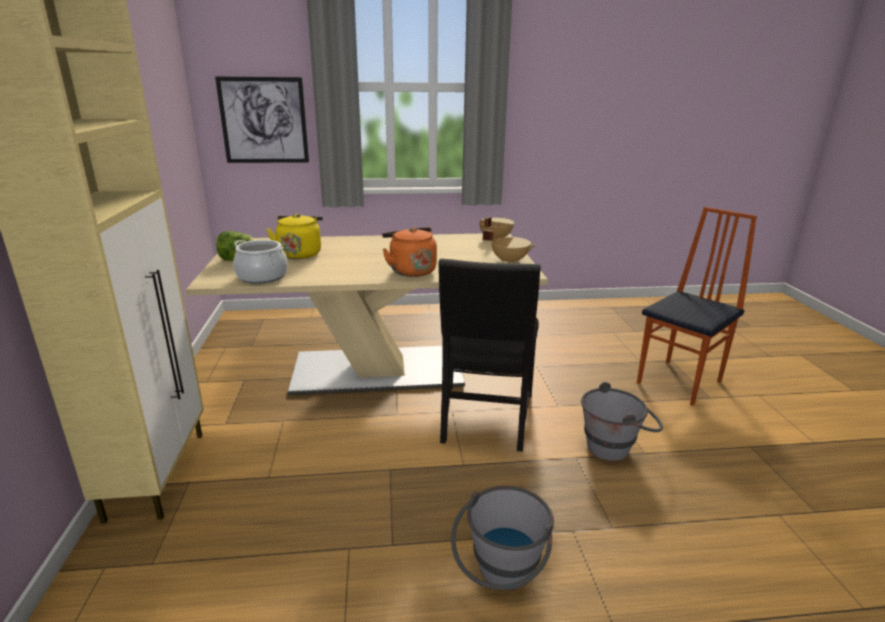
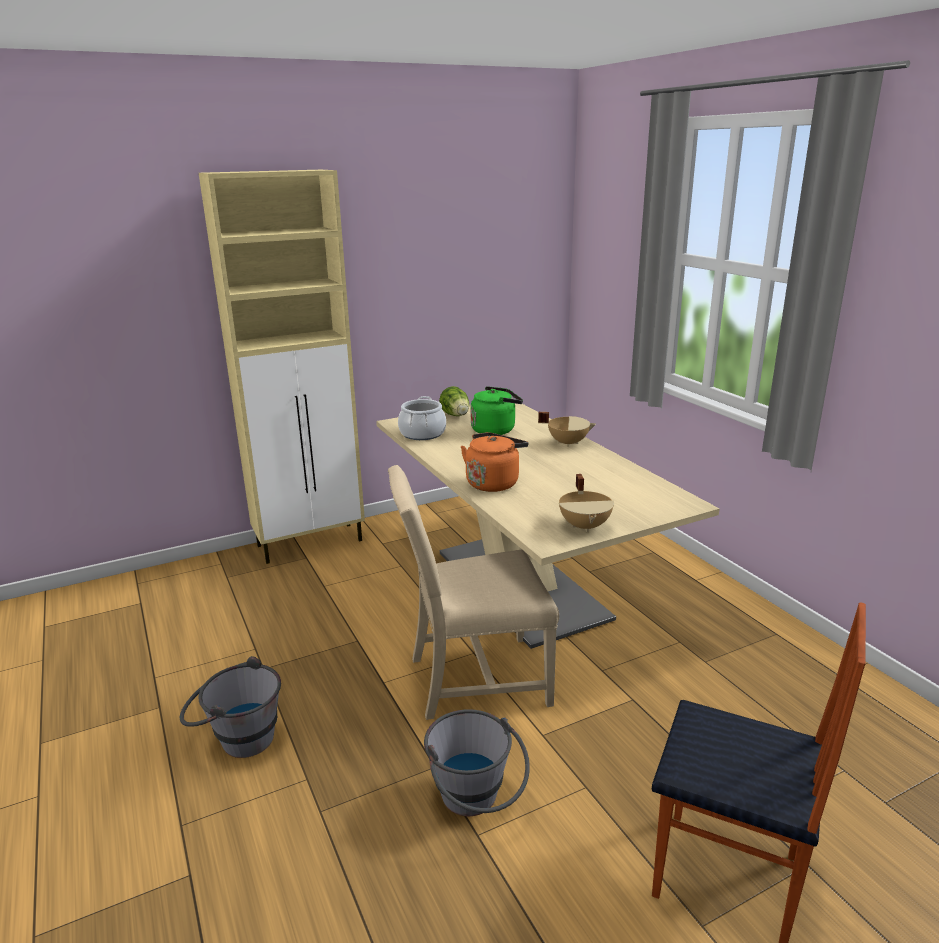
camera: 70 degrees right, 0 degrees up
(264, 120) = (612, 286): picture -> none
(300, 254) = (495, 430): yellow kettle -> green kettle
(485, 419) = (474, 679): black chair -> beige chair
(494, 239) = (672, 503): beige cooking pot -> beige cooking pot (567, 443)

